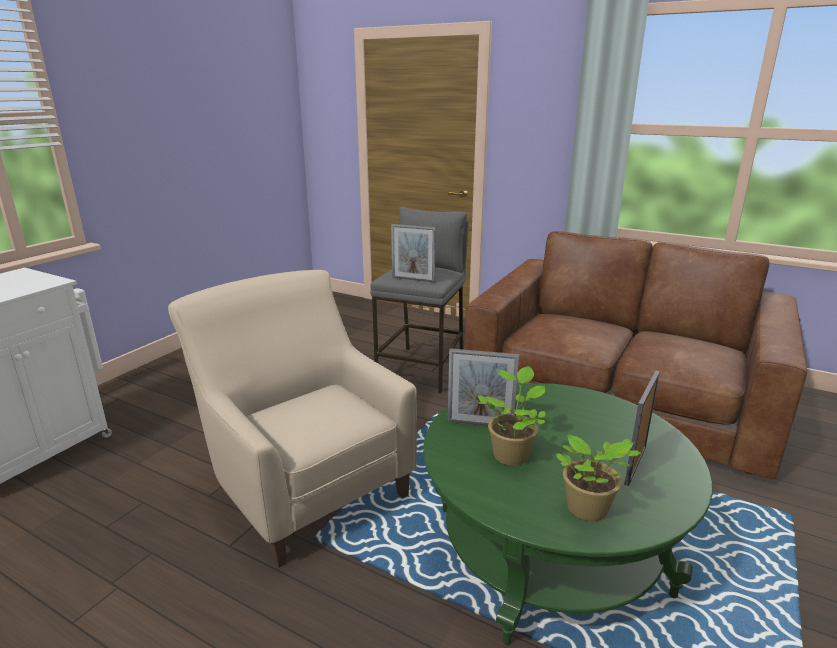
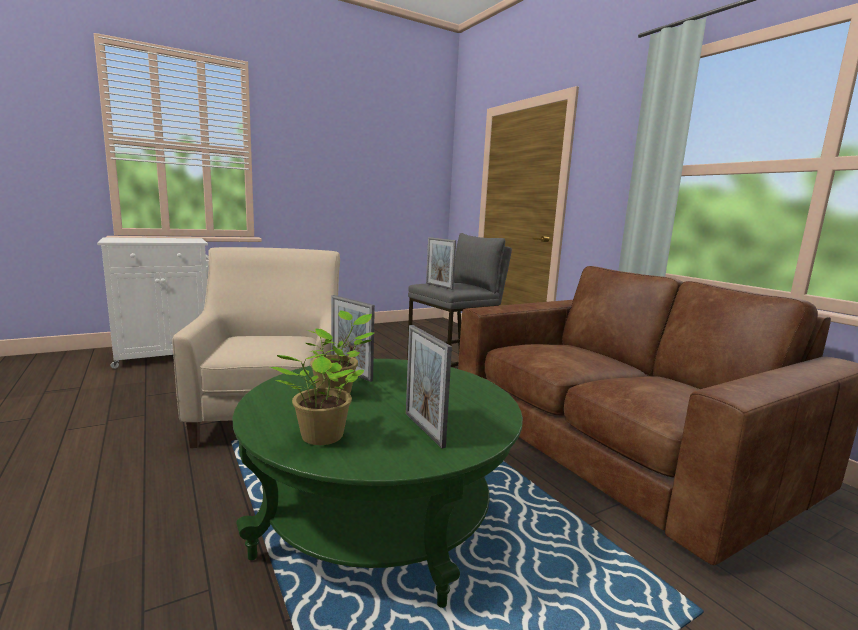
camera: 30 degrees right, 10 degrees down
(635, 465) = (424, 429): picture frame -> picture frame turned 90 degrees counterclockwise

